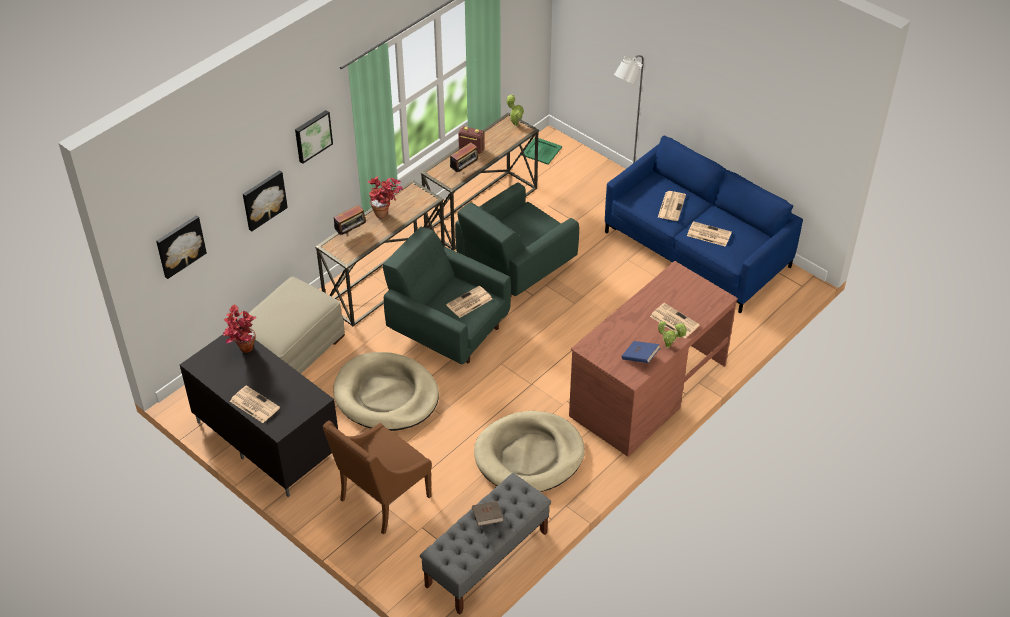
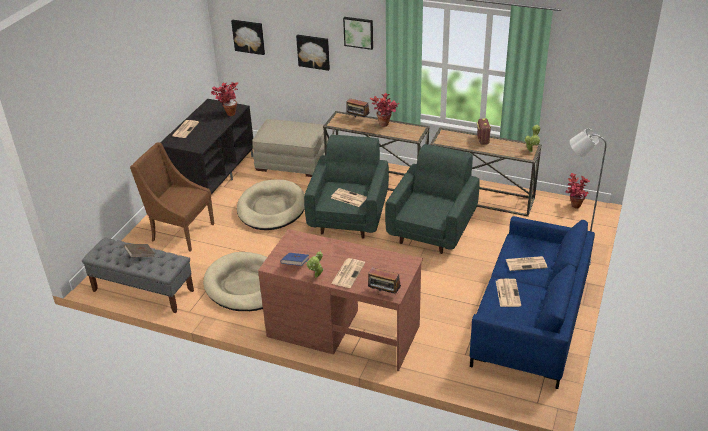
camera: 70 degrees right, 10 degrees down
(465, 169) = (458, 143): radio -> radio (384, 293)
(514, 266) = (433, 228): green armchair -> green armchair turned 90 degrees clockwise
(542, 151) = (573, 207): green tray -> potted plant

